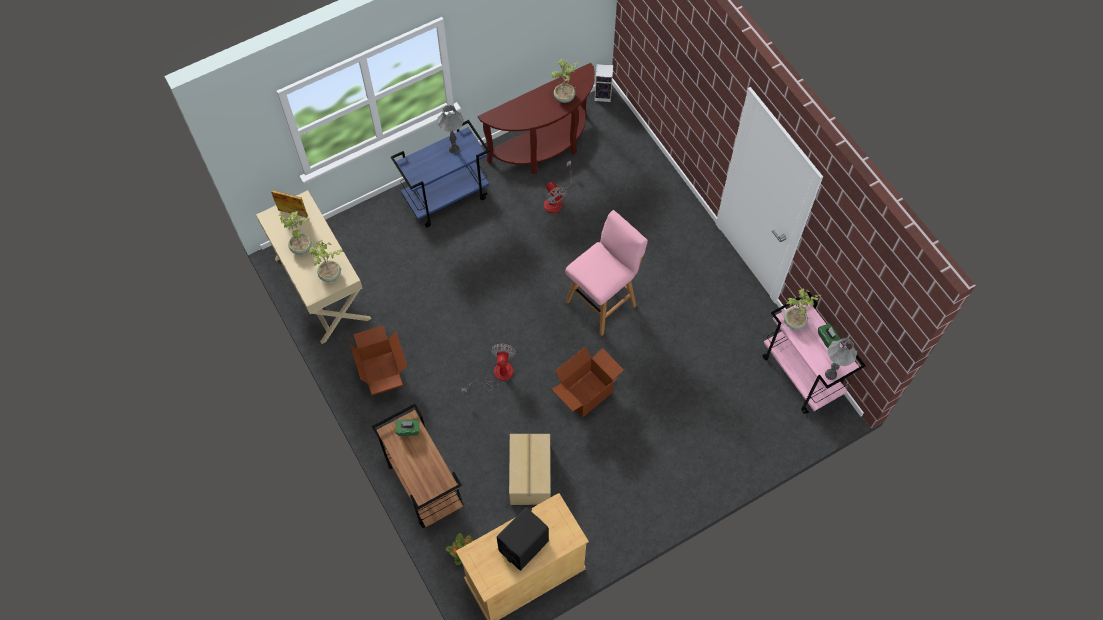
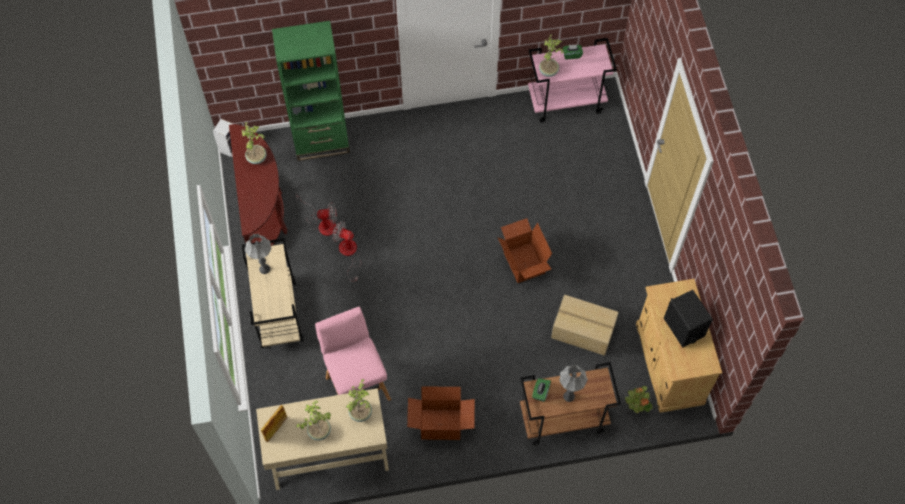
camera: 70 degrees left, 0 degrees up
(447, 197) = (278, 313): blue cart -> beige cart
(496, 375) = (480, 328): fan -> fan (349, 254)
(602, 302) = (442, 221): pink stool -> pink stool (357, 386)
(644, 166) = (321, 142): none -> green bookcase
(831, 374) = (603, 64): grey table lamp -> grey table lamp (569, 396)

